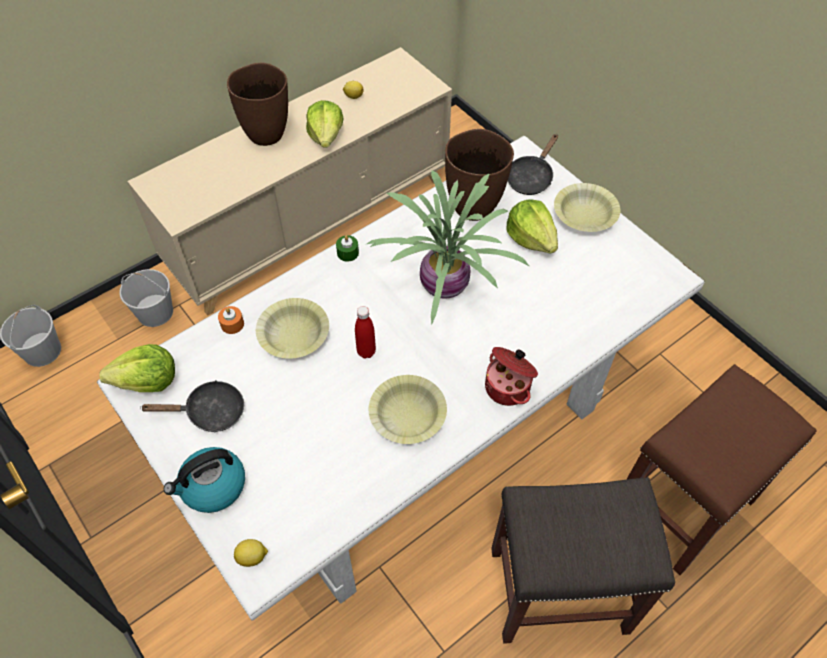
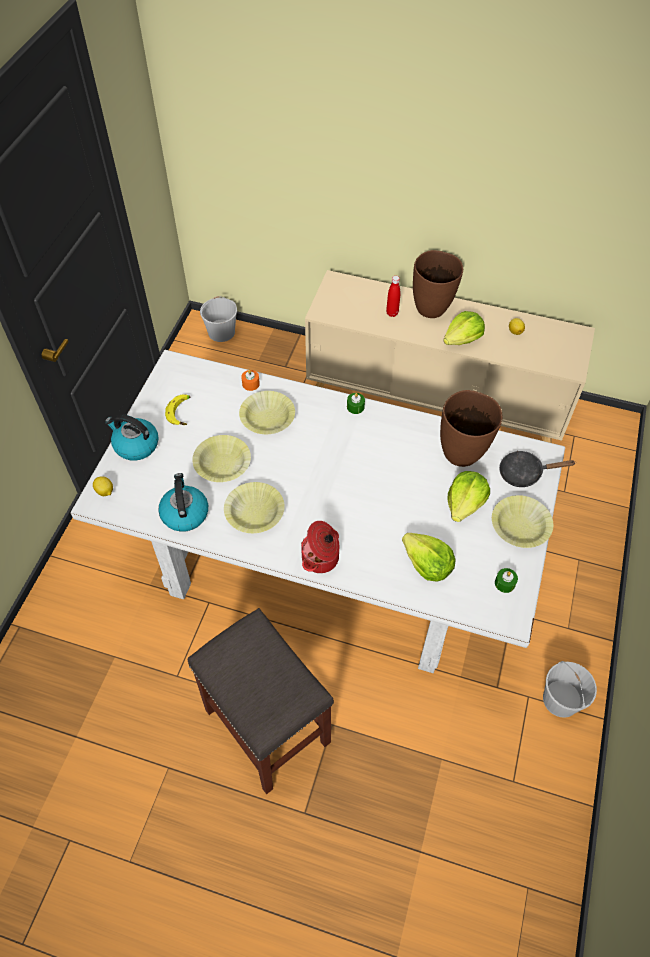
camera: 55 degrees right, 0 degrees up
(147, 381) = (180, 371): lettuce -> lettuce (427, 565)
(156, 312) = (293, 364): white bucket -> white bucket (561, 700)
(209, 412) = (182, 412): black frying pan -> banana
(318, 411) = (222, 464): none -> yellow bowl
(353, 485) = (184, 513): none -> kettle
(366, 352) = (285, 463): red bottle -> red bottle (392, 313)
(442, 287) = (372, 475): potted plant -> none
(635, 261) = (504, 583): none -> green candle
(682, 506) = (398, 783): brown stool -> none

